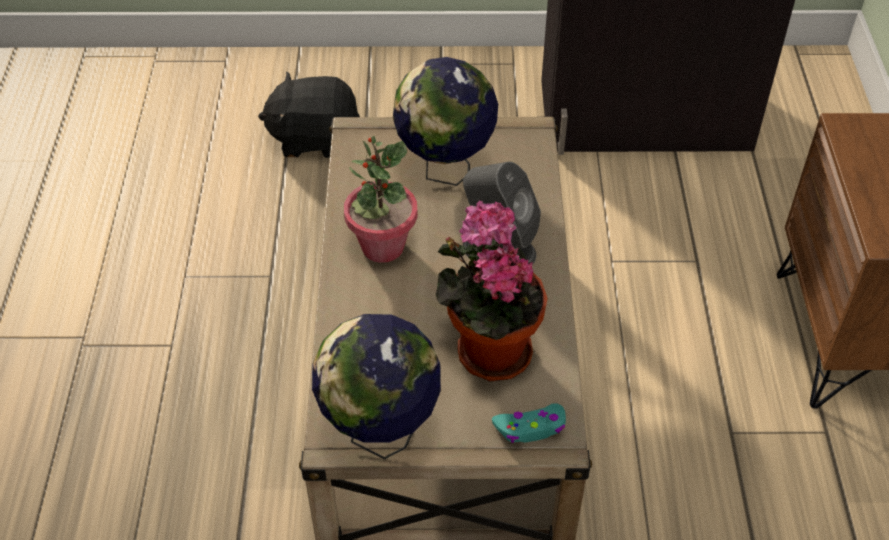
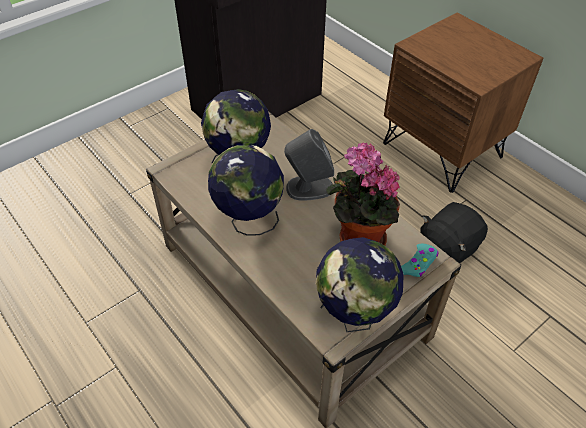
camera: 40 degrees left, 0 degrees up
(314, 138) = (92, 201): black plush toy -> black plush toy (447, 248)
(382, 246) = (248, 221): potted plant -> globe

